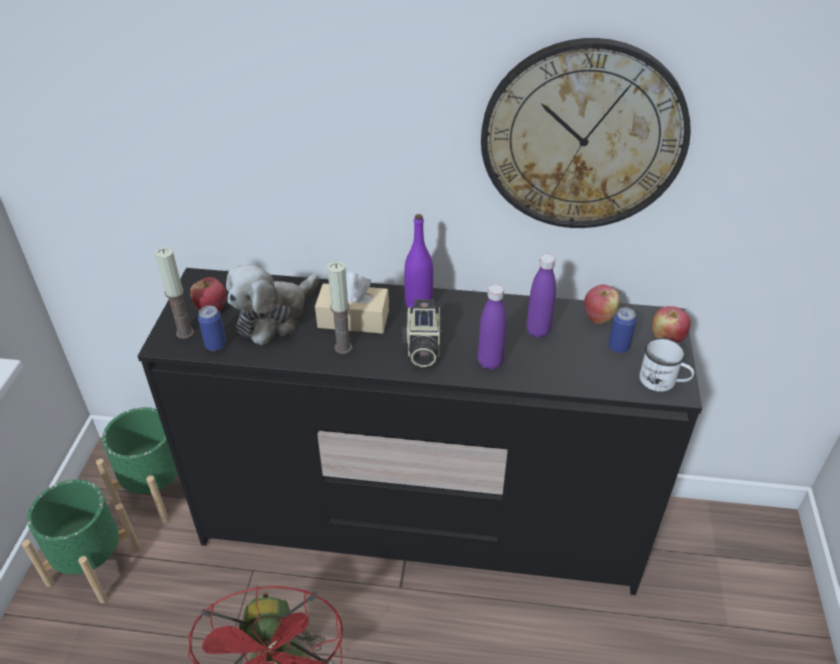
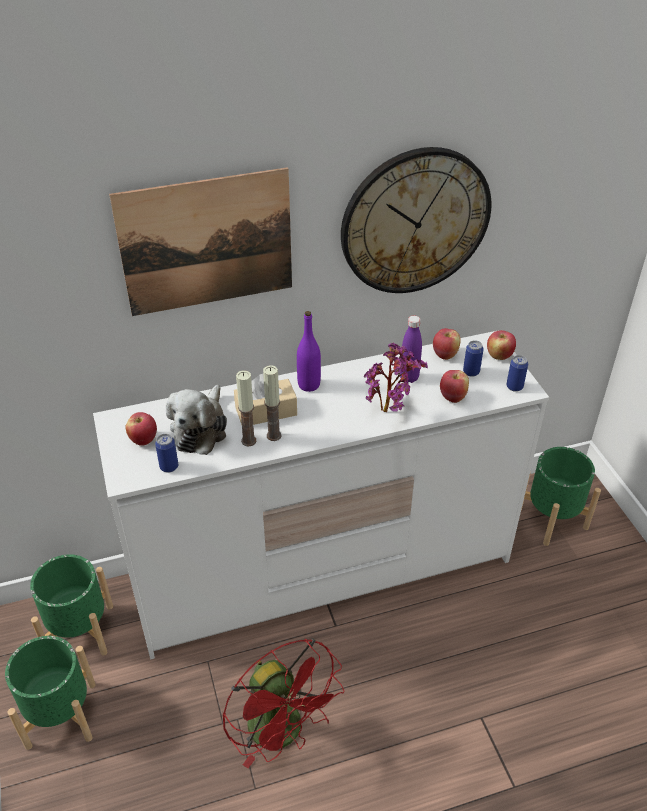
camera: 25 degrees left, 0 degrees up
(185, 332) = (135, 465): candle -> candle (248, 441)
(316, 103) = (207, 243): none -> picture
(421, 523) = (324, 571): black dresser -> white dresser
(422, 347) = (333, 416): camera -> none
(490, 362) = (390, 411): purple bottle -> potted plant
(576, 369) = (452, 397): none -> apple
(663, 381) = (514, 387): white mug -> can
(717, 564) = (551, 518): none -> green planter

